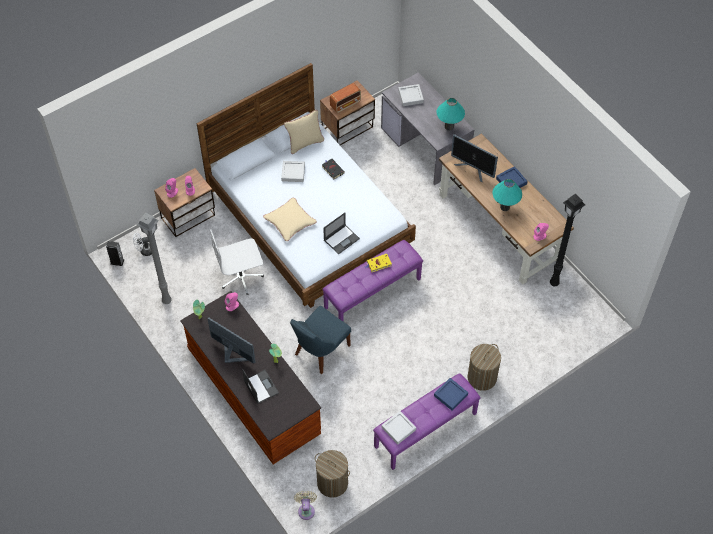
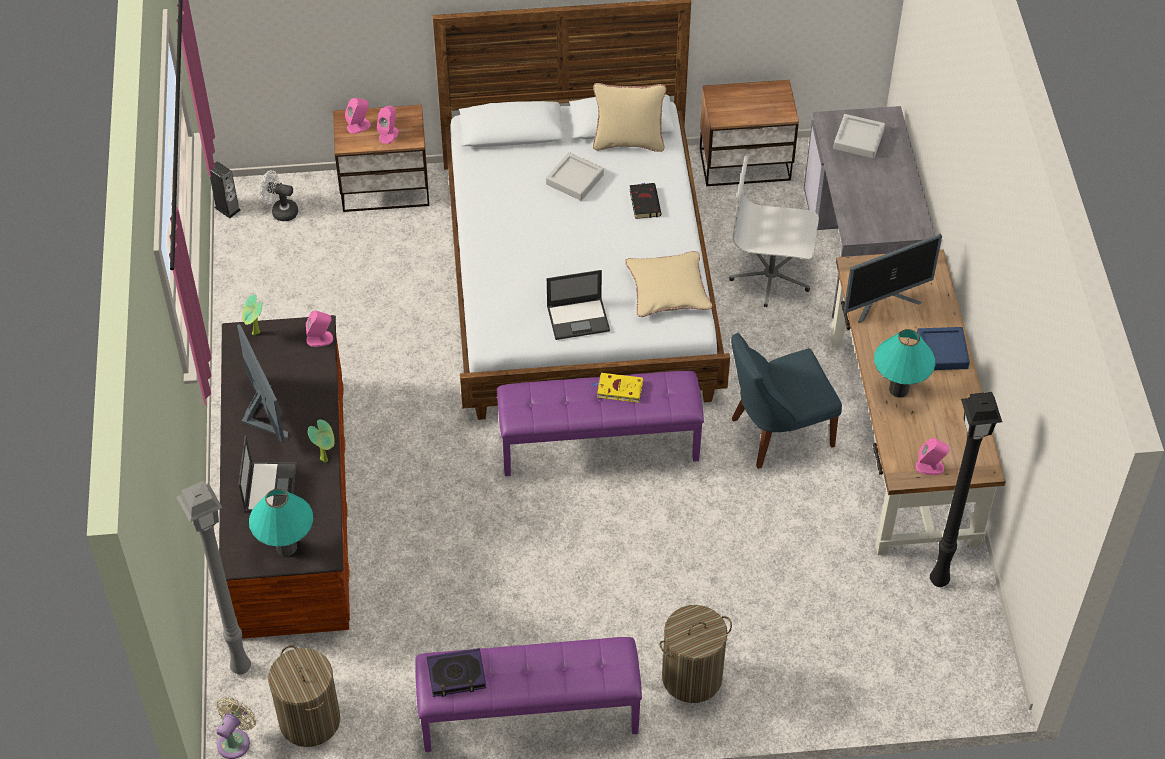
camera: 30 degrees right, 5 degrees down
(166, 300) = (259, 301): grey floor lamp -> grey floor lamp (241, 665)
(241, 277) = (401, 319): white office chair -> white office chair (771, 276)
(290, 222) = (513, 253): beige pillow -> beige pillow (668, 289)
(320, 351) = (444, 496): blue chair -> blue chair (777, 433)
(345, 104) = (741, 109): radio -> none
(398, 428) = (456, 675): grey tray -> book
(449, 127) = (892, 215): turquoise table lamp -> turquoise table lamp (286, 547)
(450, 395) = (587, 666): blue tray -> none
(473, 169) = (885, 302): monitor -> monitor turned 90 degrees counterclockwise

